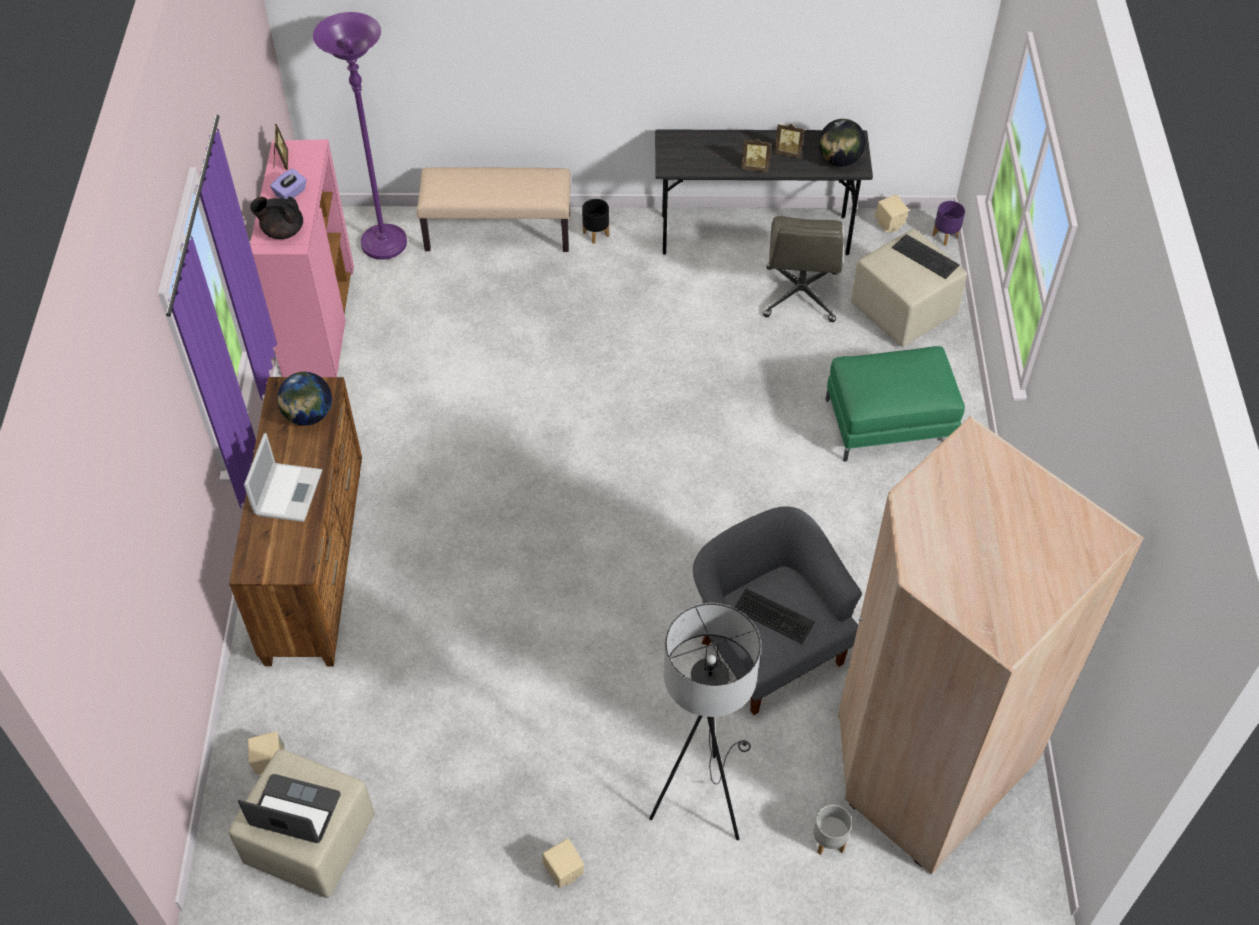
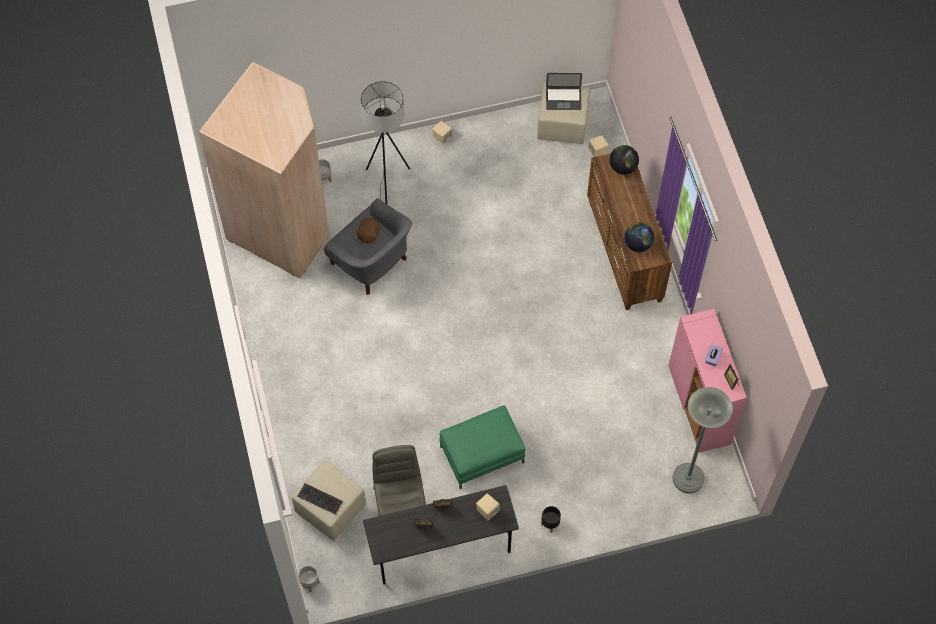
camera: 165 degrees right, 10 degrees up
(282, 231) = (703, 329): black teapot -> none
(288, 491) = (627, 200): laptop -> none
(384, 244) = (688, 479): purple floor lamp -> grey floor lamp
(498, 232) = (616, 509): beige bench -> none
(773, 617) = (368, 234): keyboard -> brown plush toy
(839, 160) = (387, 530): globe -> globe (623, 167)
(889, 225) = (350, 584): beige speaker -> beige speaker (487, 510)
(889, 423) = (328, 418): green ottoman -> green ottoman (482, 454)
(946, 236) = (309, 582): purple planter -> grey planter

